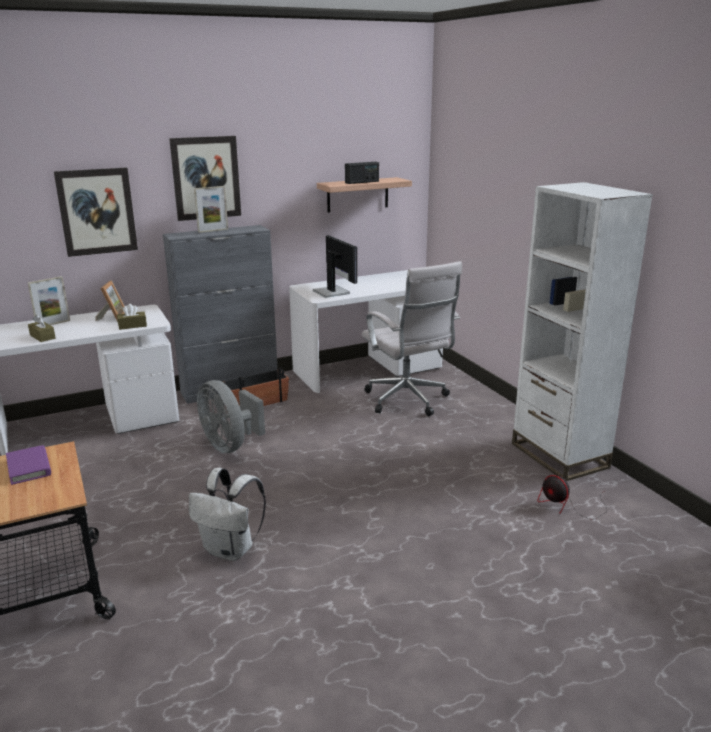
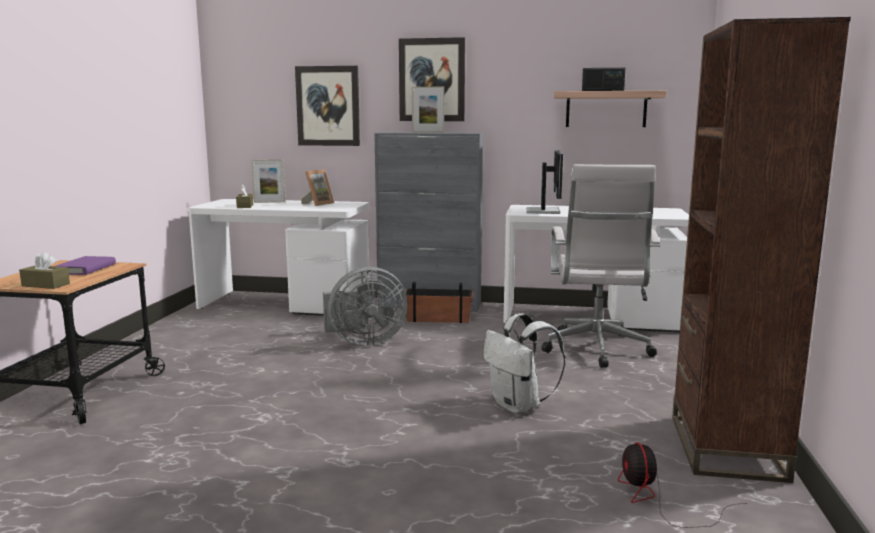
camera: 35 degrees right, 10 degrees down
(132, 326) = (319, 208): brown tissue box -> brown tissue box (45, 285)
(230, 445) = (363, 342): grey fan -> grey fan turned 105 degrees counterclockwise
(231, 550) = (238, 412): white backpack -> white backpack (519, 406)
(559, 455) = (726, 447): white bookcase -> brown bookcase

